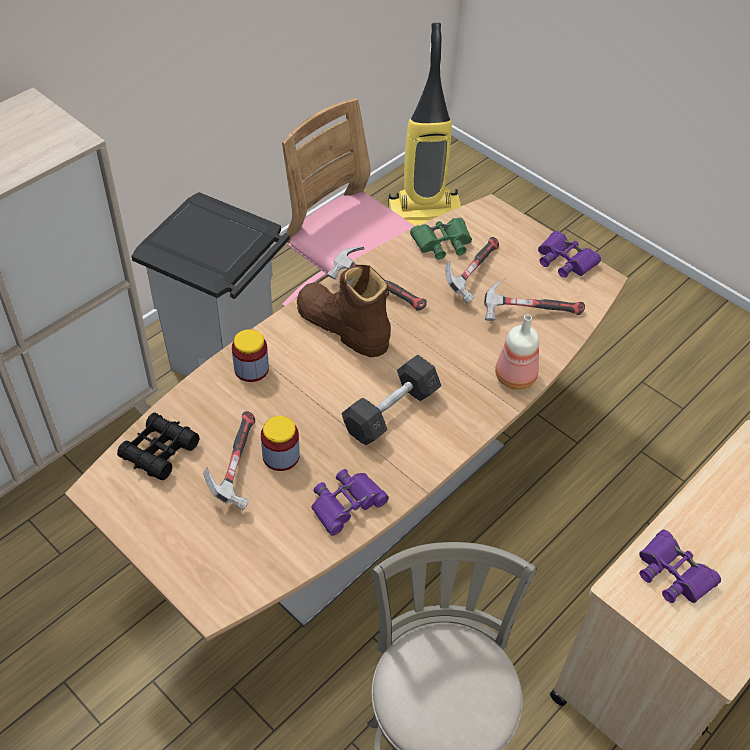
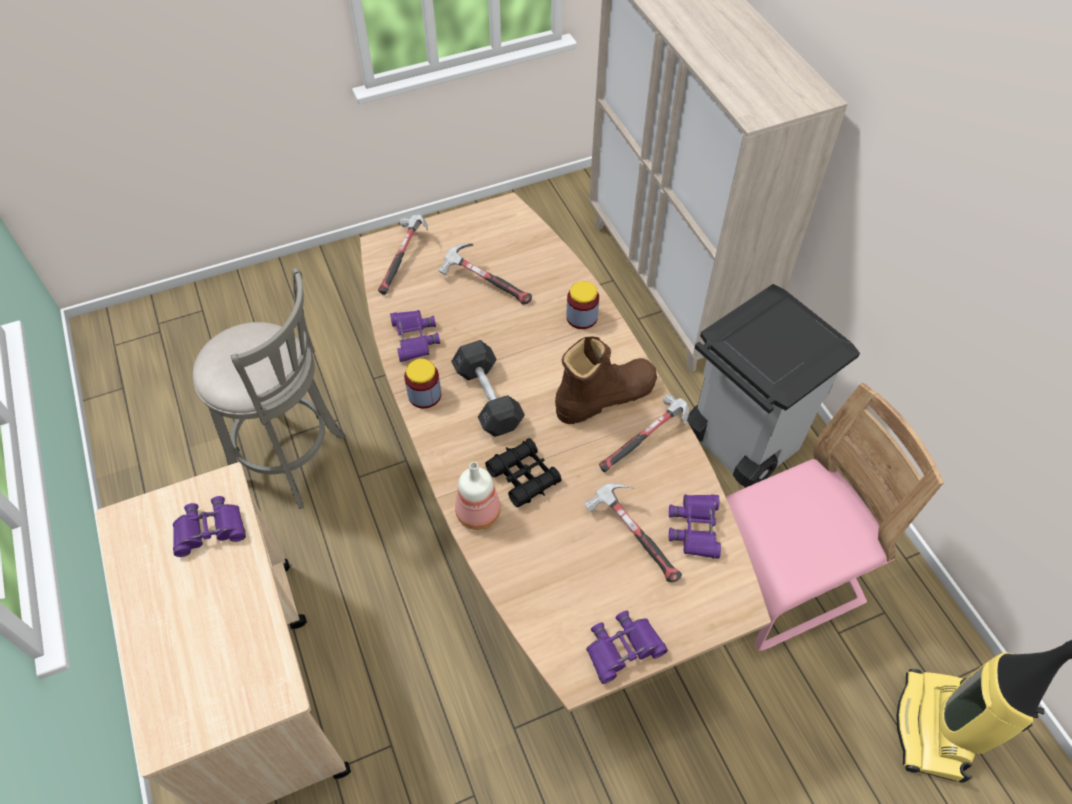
camera: 115 degrees right, 5 degrees up
(159, 451) = (524, 244): black binoculars -> black binoculars (523, 476)
(281, 456) = (481, 312): jar -> jar (424, 395)
(442, 243) = (696, 528): green binoculars -> purple binoculars
(528, 312) = (557, 566): hammer -> hammer (403, 259)

